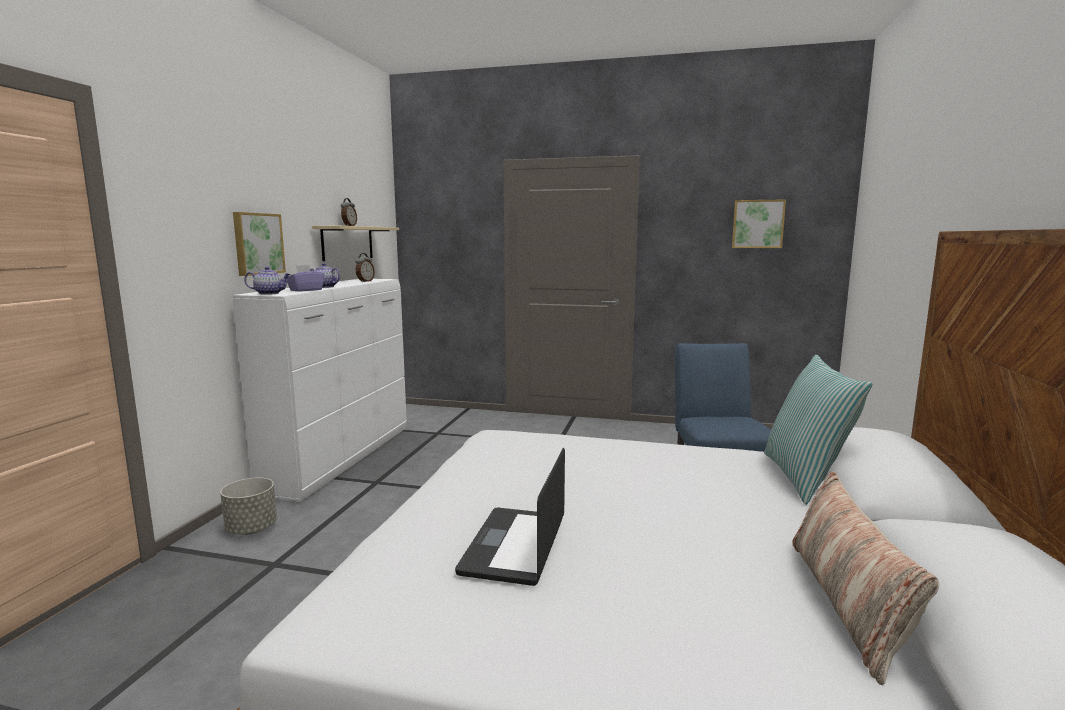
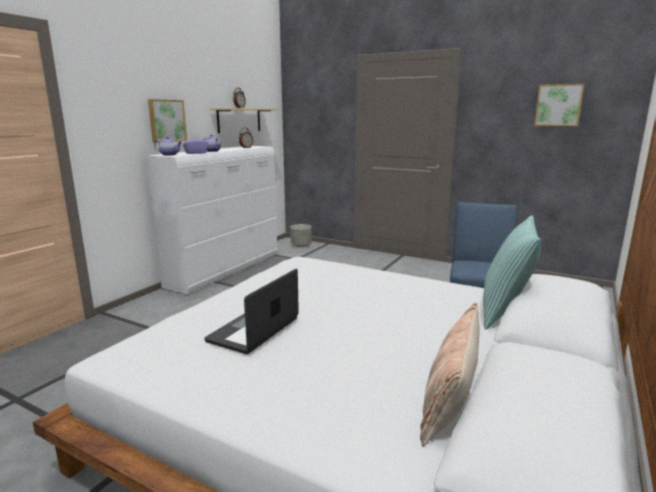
camera: 15 degrees right, 5 degrees up
(252, 529) = (152, 308): grey planter -> grey planter (301, 245)

